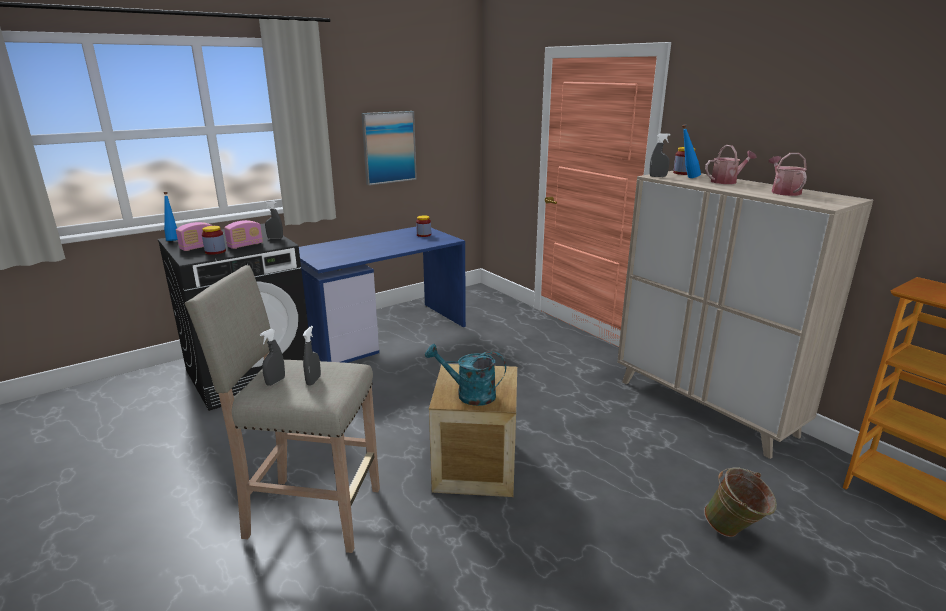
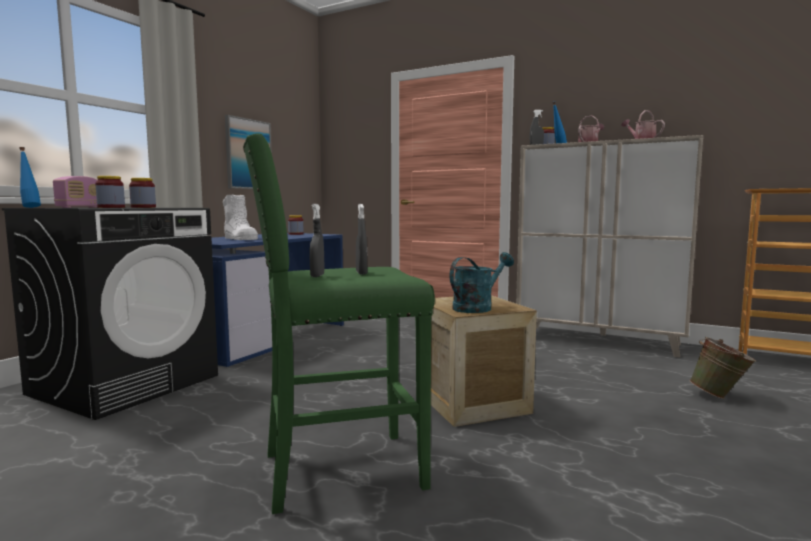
camera: 25 degrees left, 15 degrees down
(245, 245) = (143, 207): radio -> jar
(275, 238) = (171, 207): grey spray bottle -> none
(310, 512) = (338, 470): beige stool -> green stool
(354, 250) = (240, 239): none -> white boot
(469, 395) = (477, 307): turquoise watering can -> turquoise watering can turned 150 degrees clockwise

